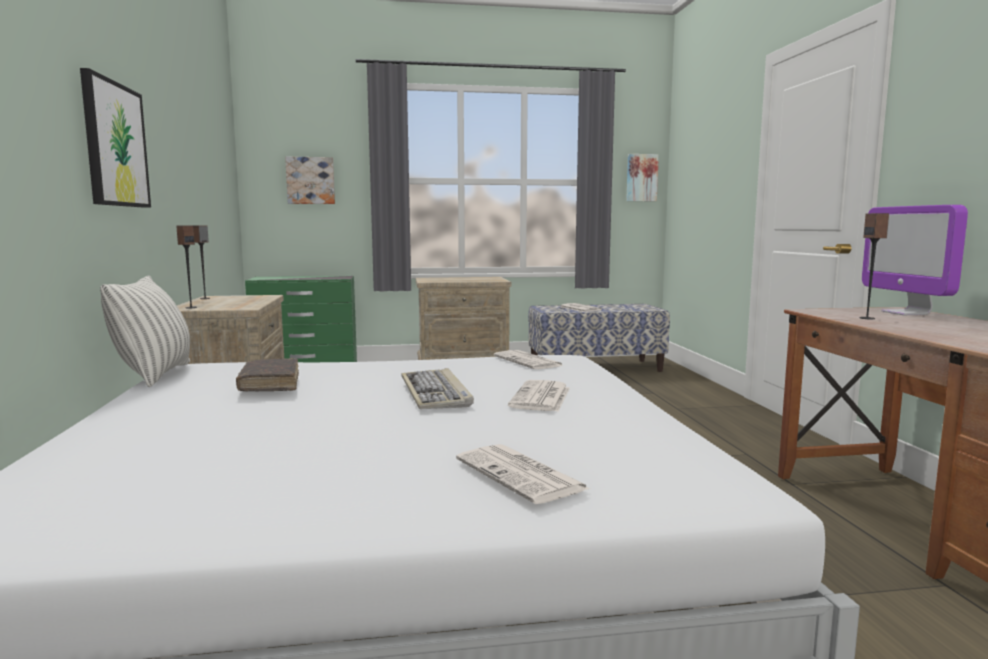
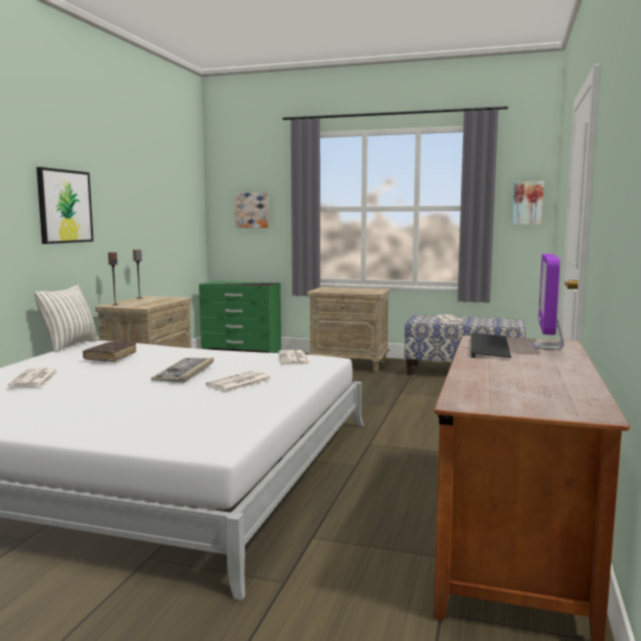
camera: 25 degrees right, 0 degrees up
(522, 475) = (128, 419): newspaper -> newspaper (35, 379)
(867, 318) = (490, 348): speaker -> keyboard

